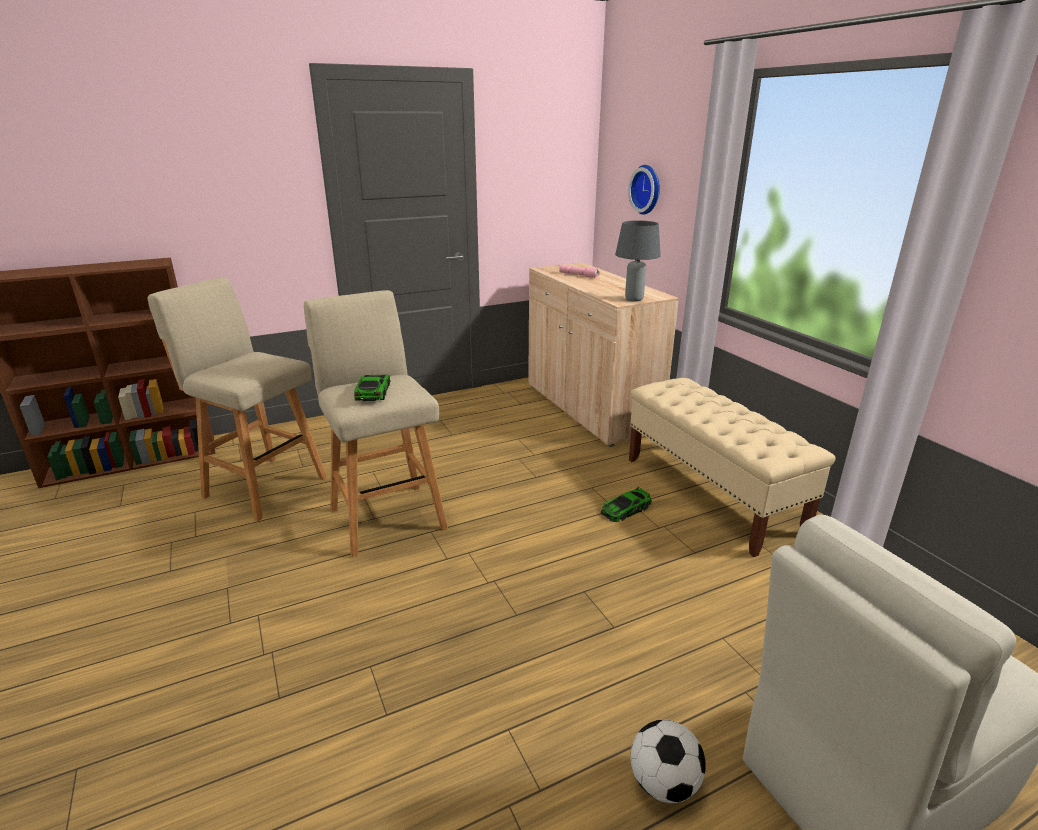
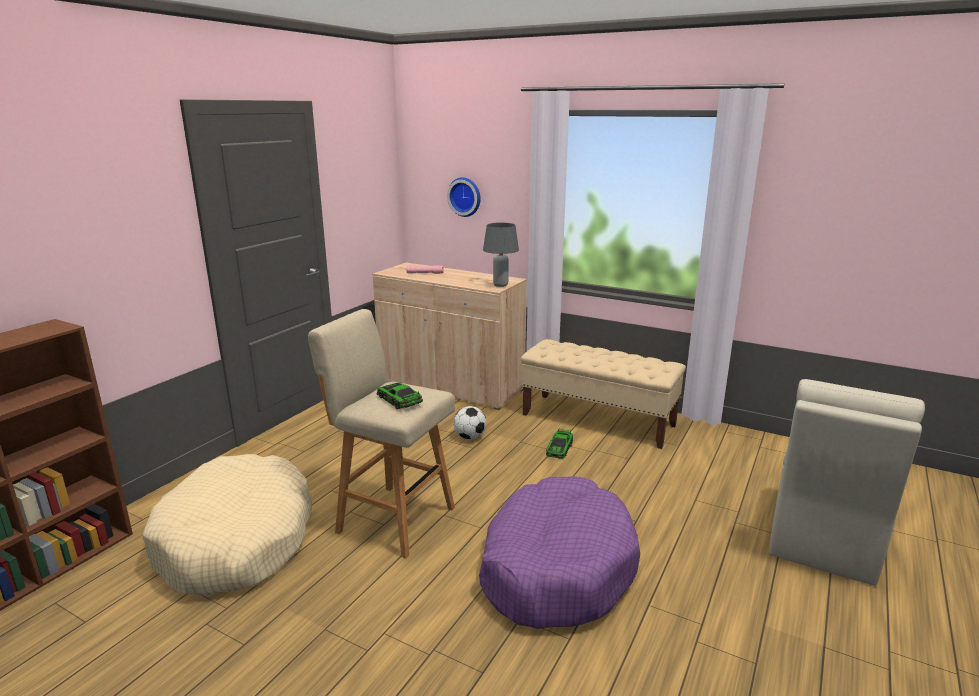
camera: 35 degrees left, 5 degrees down
(263, 486) = (236, 541): beige stool -> beige dog bed
(465, 634) = (556, 567): none -> purple dog bed
(663, 783) = (750, 585): football -> football (470, 437)

